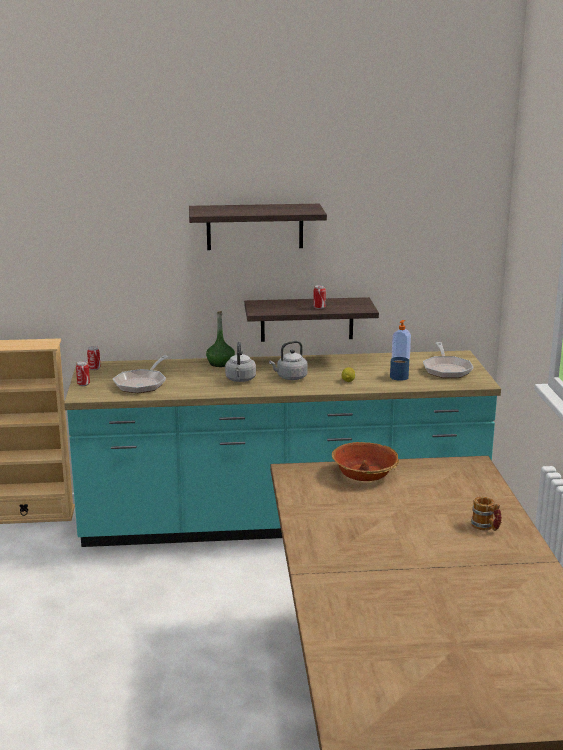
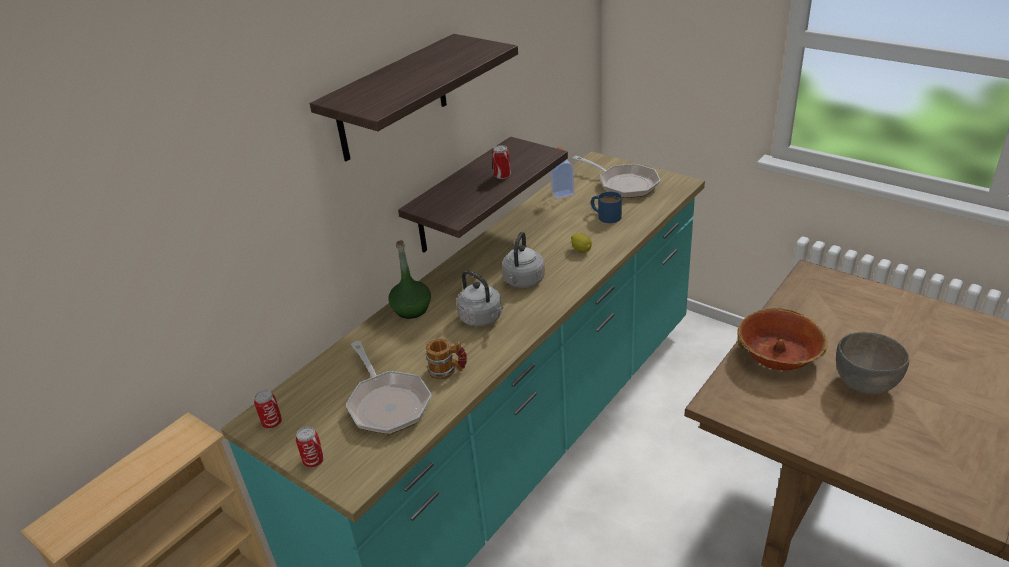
camera: 45 degrees left, 15 degrees up
(378, 505) = (865, 384): none -> grey bowl
(486, 527) = (966, 341): mug -> mug (448, 371)

